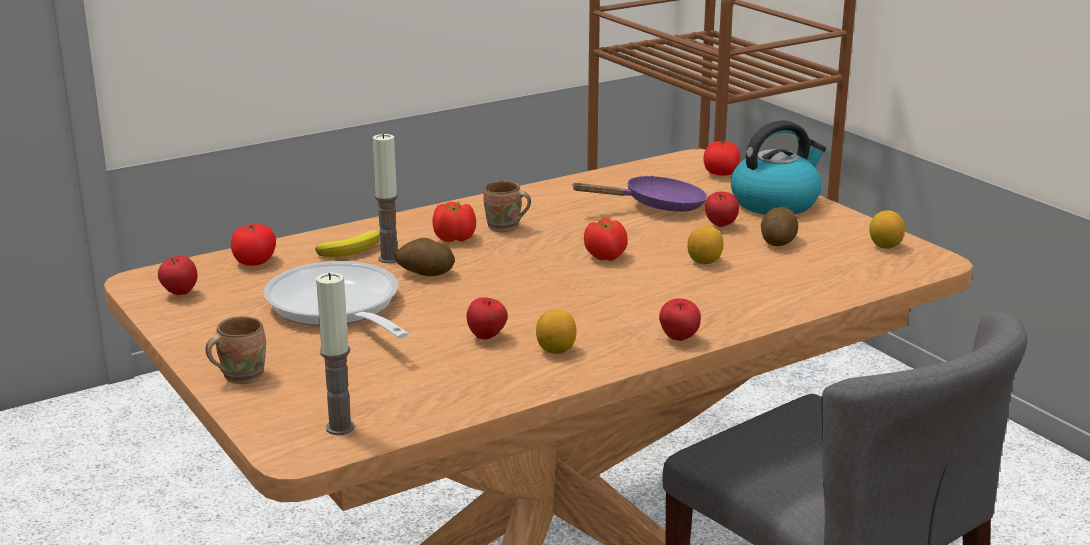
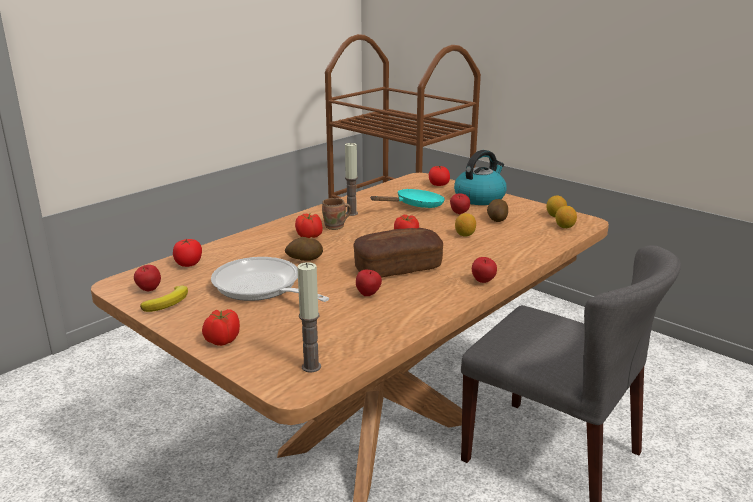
camera: 15 degrees left, 0 degrees up
(240, 376) = (222, 340): brown mug -> tomato
(353, 249) = (249, 249): banana -> banana (168, 302)
(389, 259) = (275, 252): candle -> candle (351, 213)
(556, 350) = (415, 297): lemon -> lemon (564, 227)
(559, 303) = (398, 268): none -> bread
(656, 206) = (415, 206): purple frying pan -> turquoise frying pan

